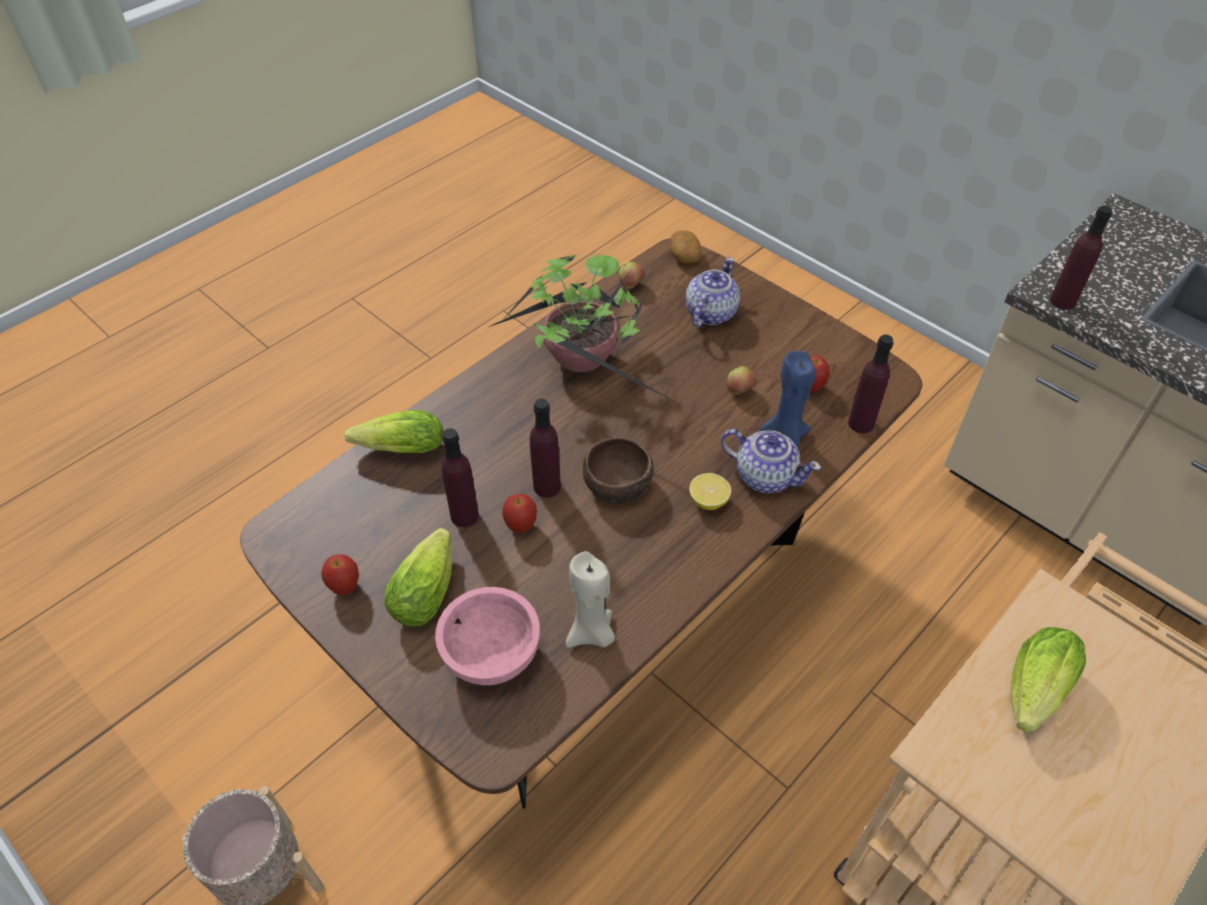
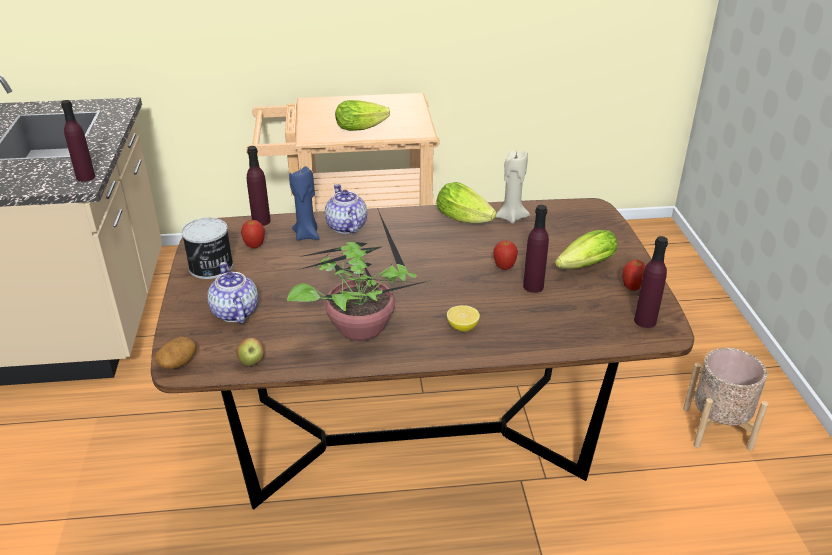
camera: 140 degrees left, 15 degrees down
(397, 449) = (548, 341): lettuce -> lettuce (466, 219)
(491, 653) = (568, 232): pink bowl -> none
(547, 486) = (469, 276): purple bottle -> purple bottle (645, 321)
(619, 485) = (427, 258): brown bowl -> none
(708, 501) = (390, 231): lemon -> lemon (462, 327)
(710, 313) = (235, 312): teapot -> teapot turned 90 degrees clockwise
(739, 391) = (295, 264): apple -> none
(806, 340) = (211, 267): none -> can

